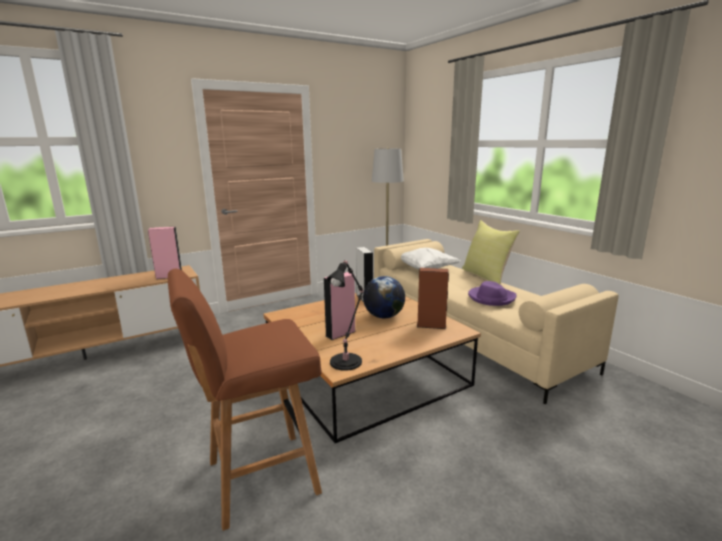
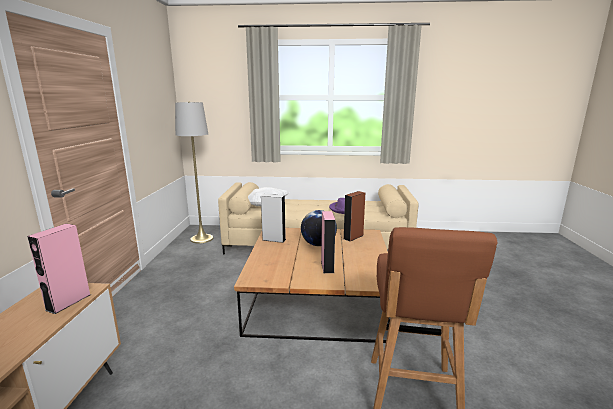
camera: 55 degrees left, 0 degrees up
(347, 360) = (375, 277): black table lamp -> none
(486, 276) = (309, 199): yellow pillow -> none

